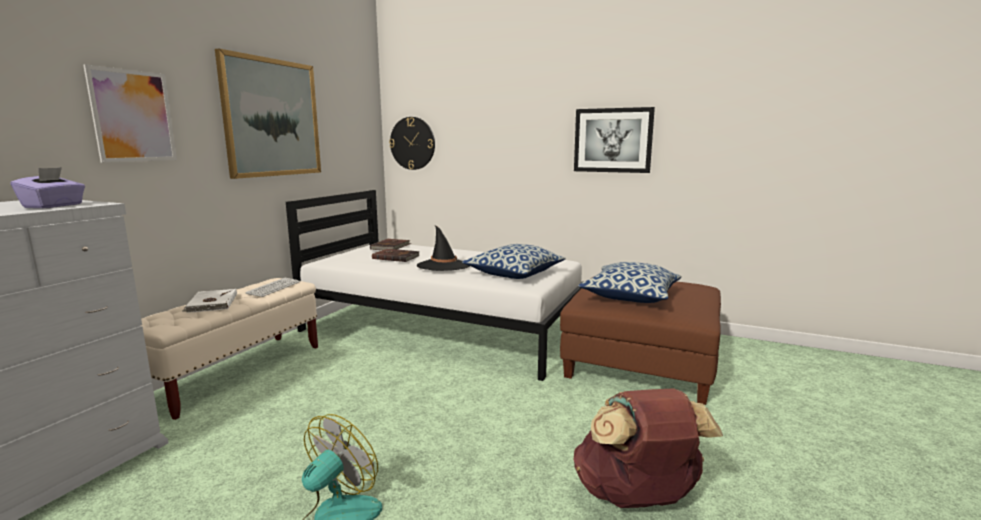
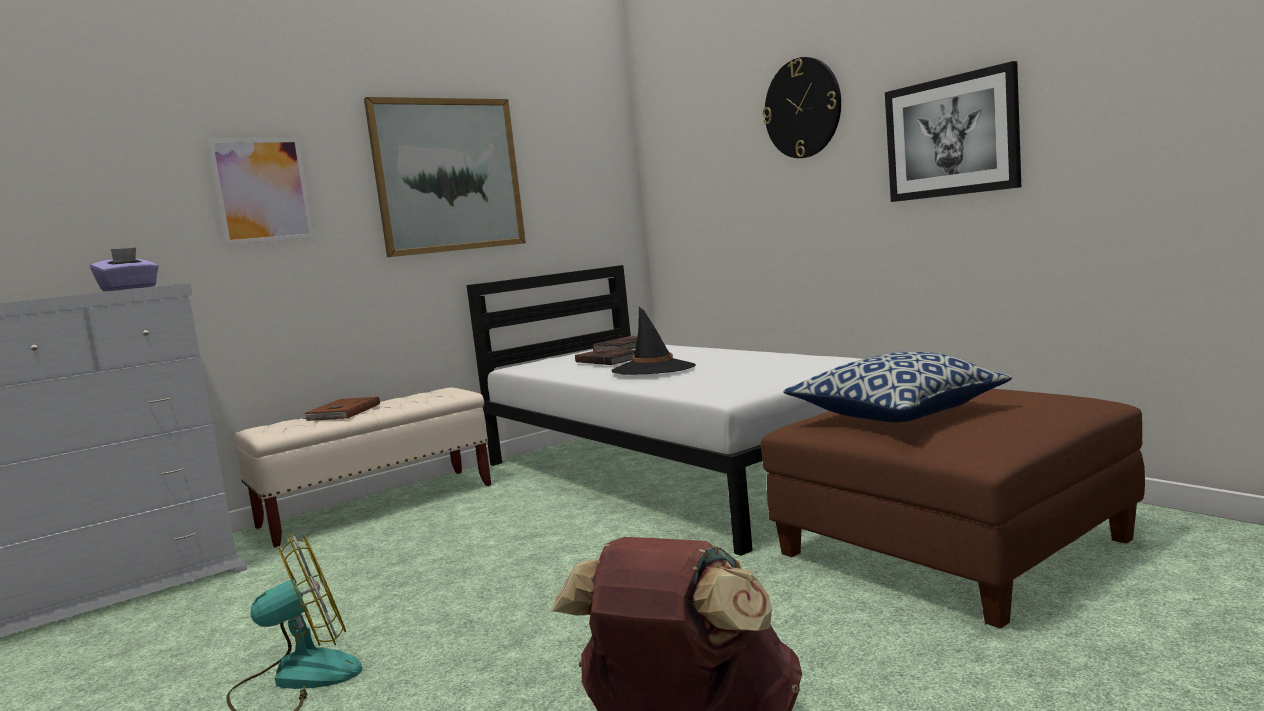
camera: 30 degrees right, 5 degrees down
(211, 303) = (342, 412): white book -> brown book
(274, 288) = (427, 398): keyboard -> none
(412, 143) = (674, 190): wall clock -> wall clock (802, 108)
(514, 274) = (739, 379): pillow -> none

